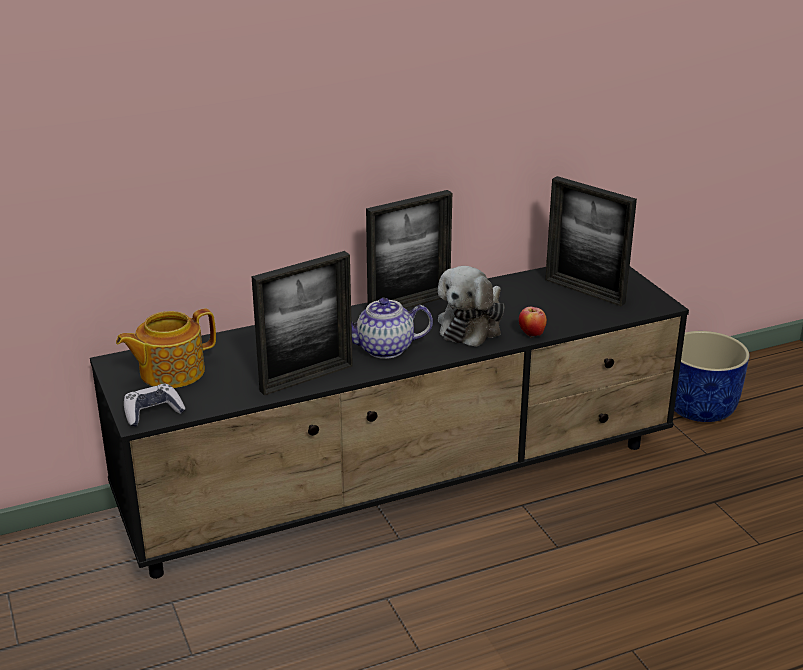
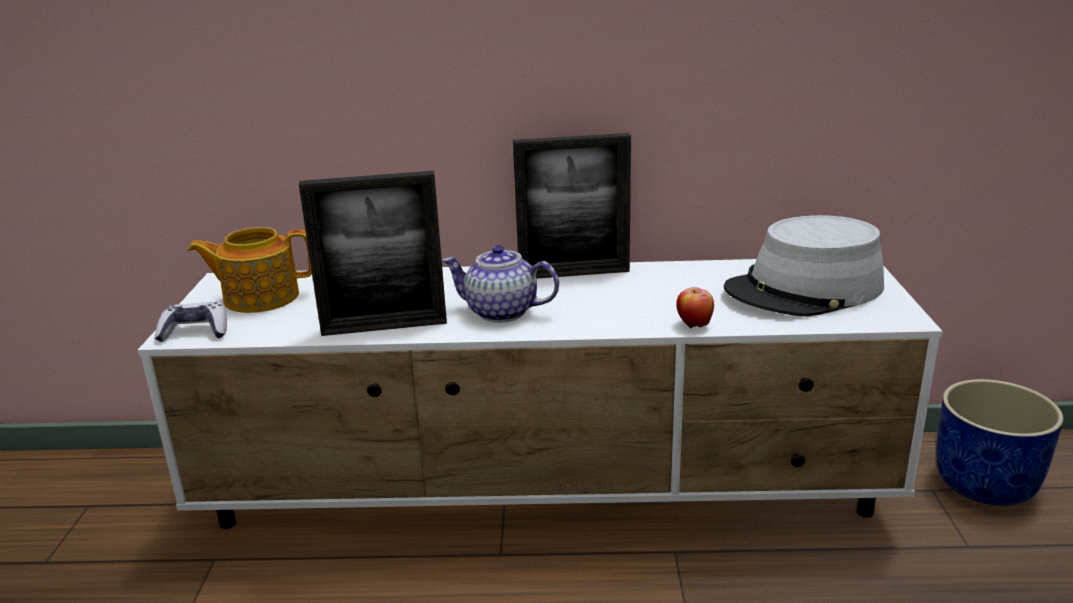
camera: 25 degrees right, 5 degrees down
(404, 487) = (547, 495): black tv stand -> white tv stand
(472, 325) = (628, 304): plush toy -> none
(584, 291) = (804, 289): picture frame -> grey hat

